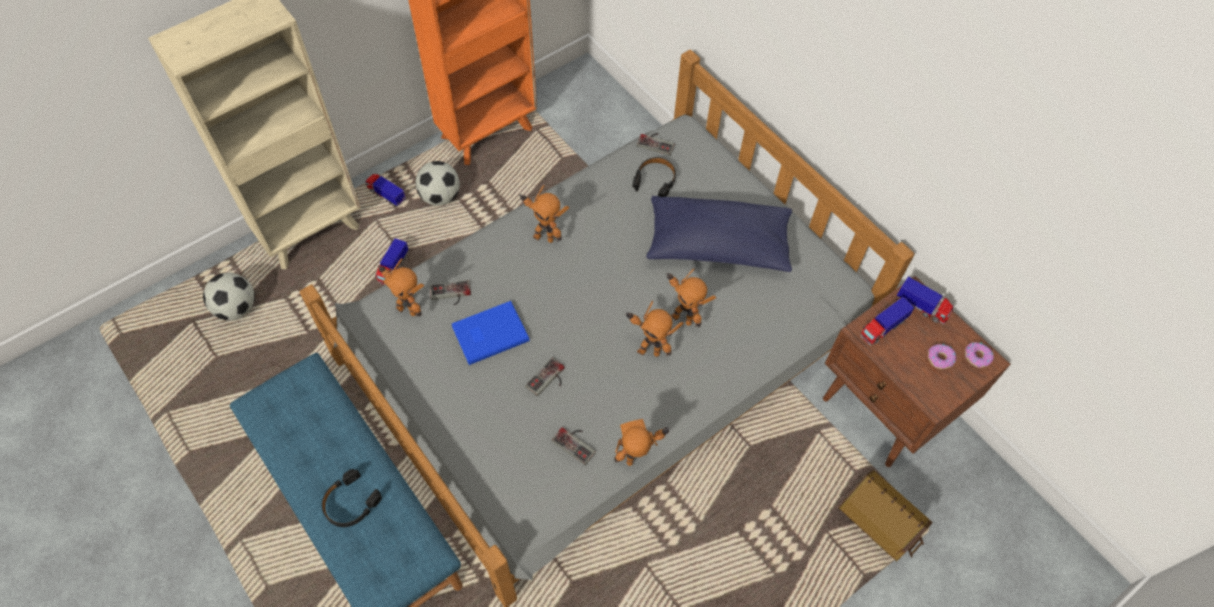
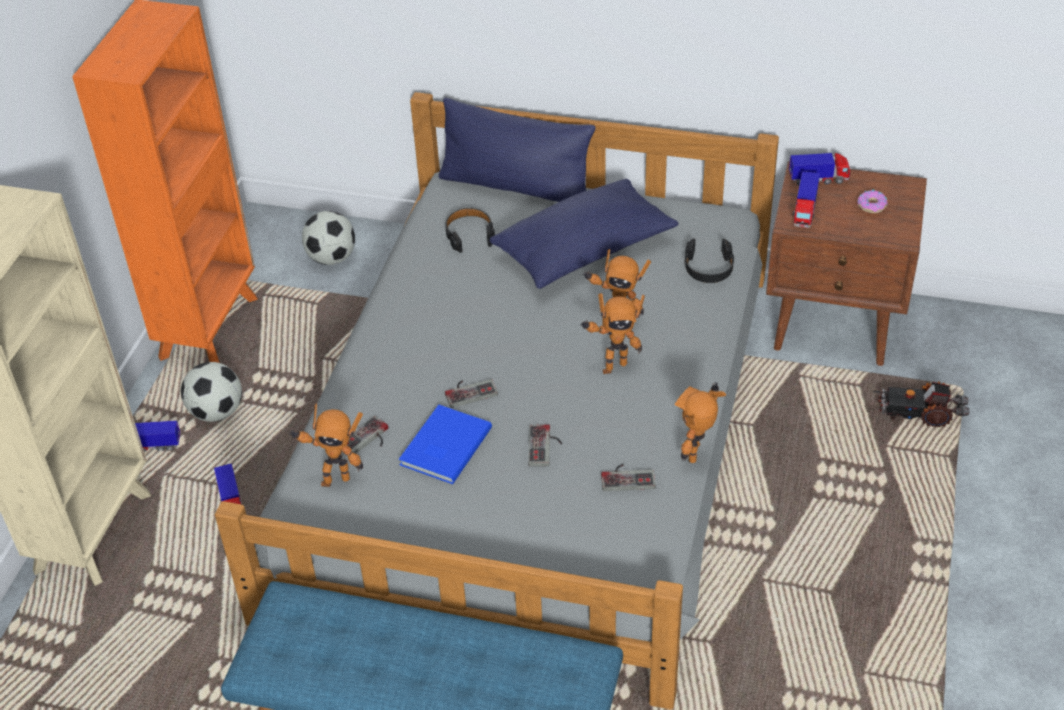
camera: 35 degrees left, 15 degrees down
(236, 308) = (78, 656): football -> football (331, 257)
(350, 503) = (462, 671): black headphones -> black headphones (708, 267)
(544, 236) = (410, 338): toy robot -> none
(656, 142) = (437, 205): game controller -> game controller (469, 390)
(723, 161) = (516, 186): none -> blue pillow
(877, 524) = (919, 413): toy house -> toy truck
(977, 356) = (897, 188): donut -> none

